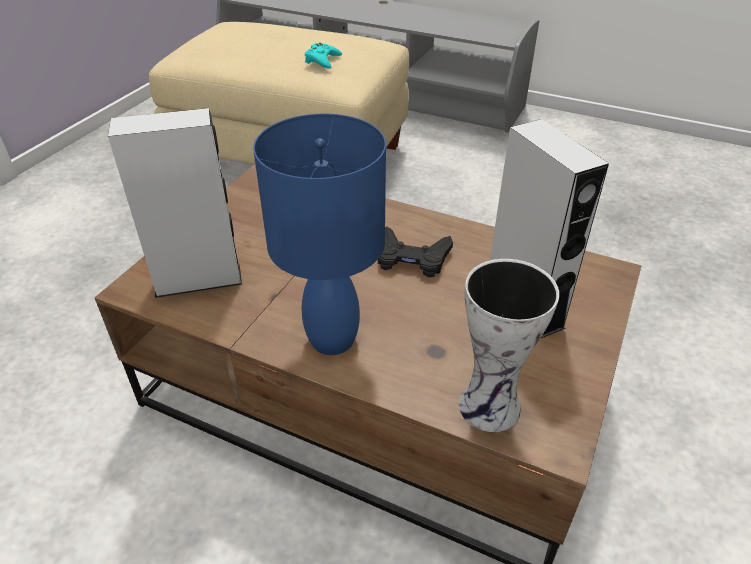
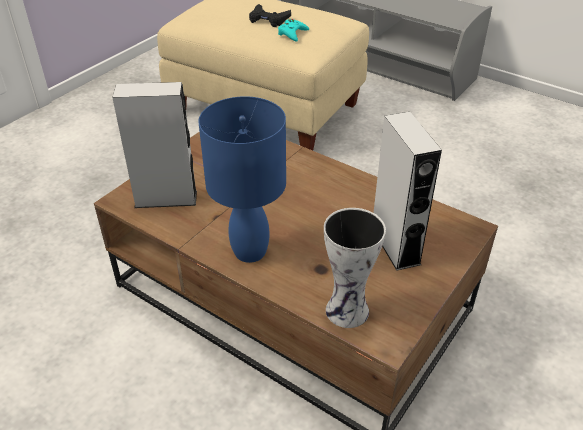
camera: 10 degrees right, 0 degrees up
(412, 258) = (323, 200): black game controller -> black game controller (268, 19)

